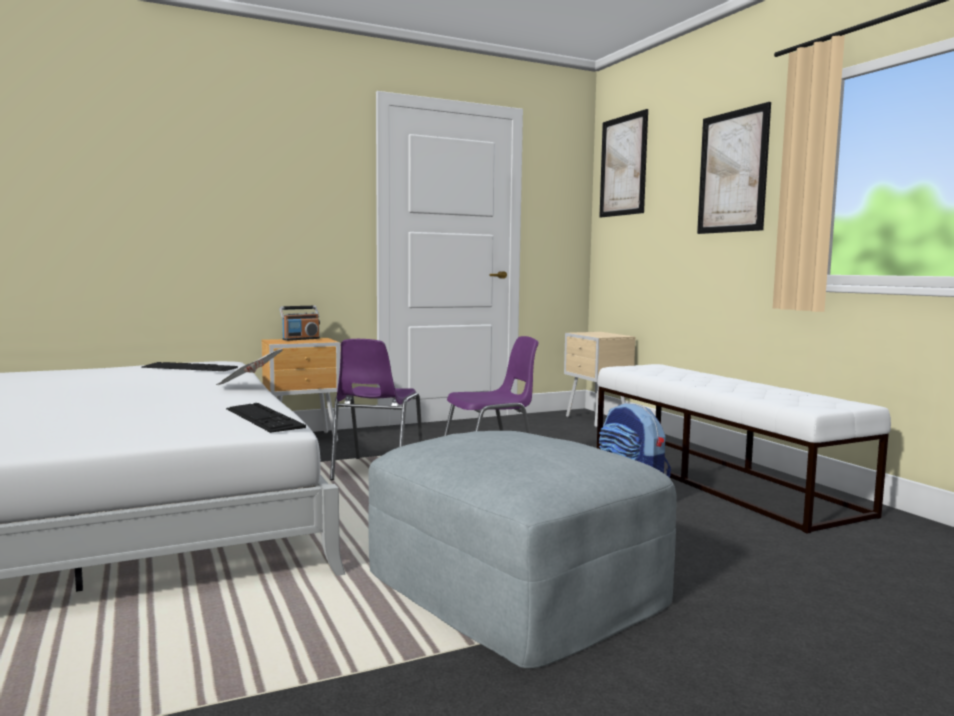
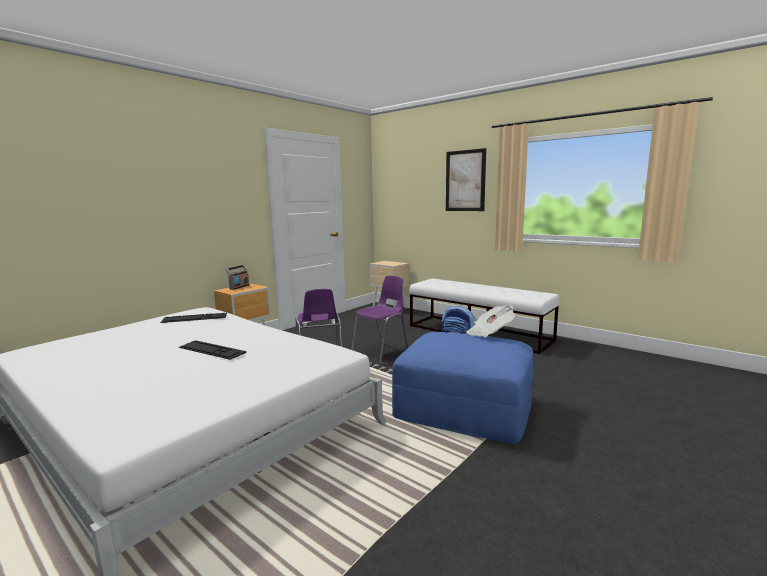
camera: 25 degrees left, 5 degrees up
(249, 386) = (260, 326): newspaper -> newspaper (489, 333)
(263, 418) = (321, 348): keyboard -> keyboard (211, 350)
(515, 585) = (464, 407): grey ottoman -> blue ottoman
(623, 166) = (394, 171): picture -> none

